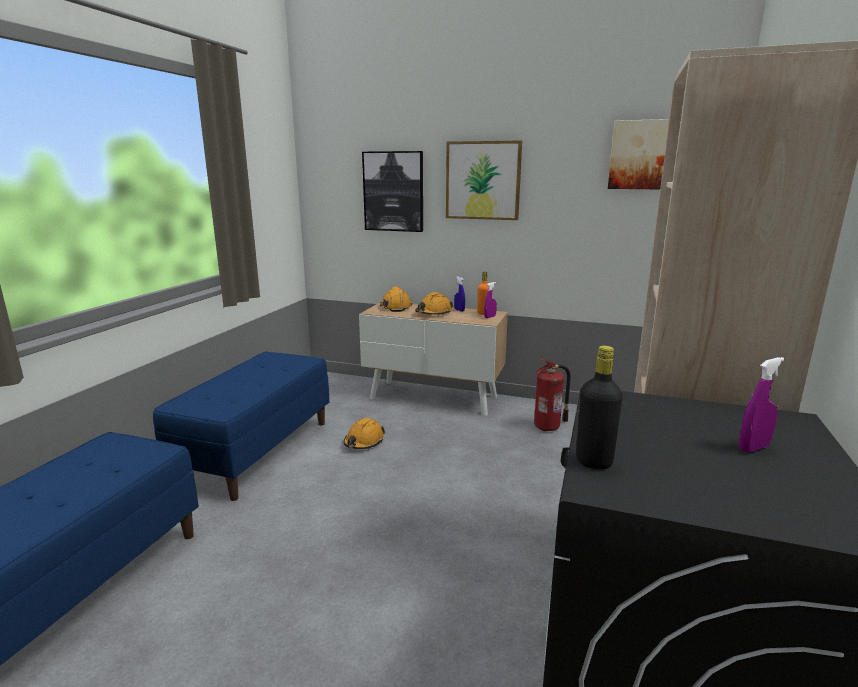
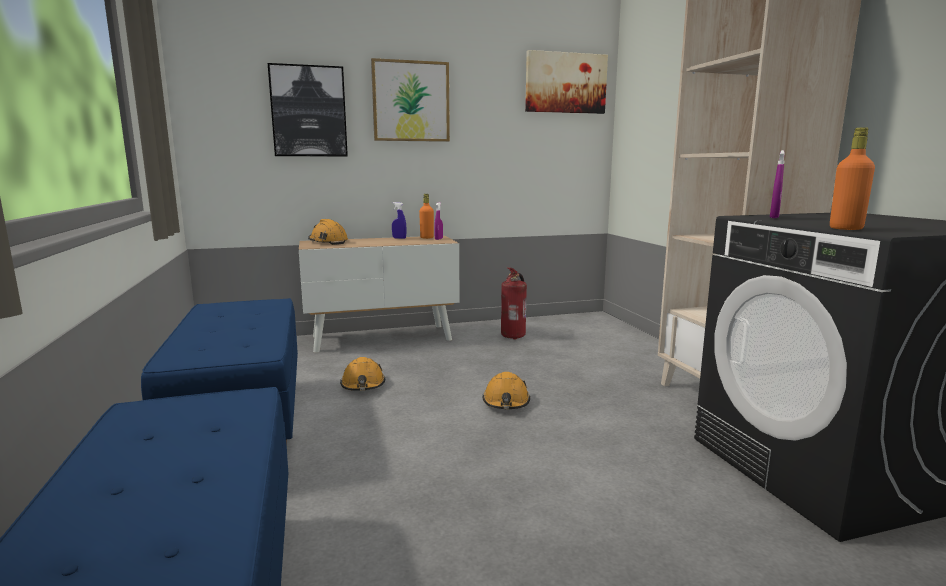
camera: 35 degrees left, 5 degrees down
(433, 313) = (379, 241): orange hard hat -> orange hard hat (506, 402)
(594, 461) = (846, 228): black bottle -> orange bottle
(753, 448) = (877, 219): purple spray bottle -> purple spray bottle (774, 217)

